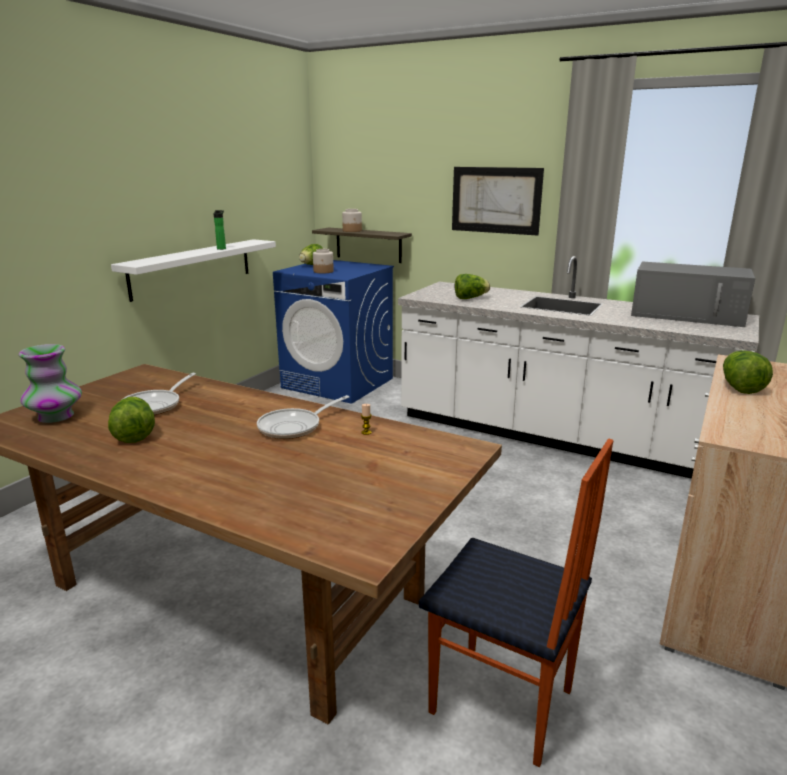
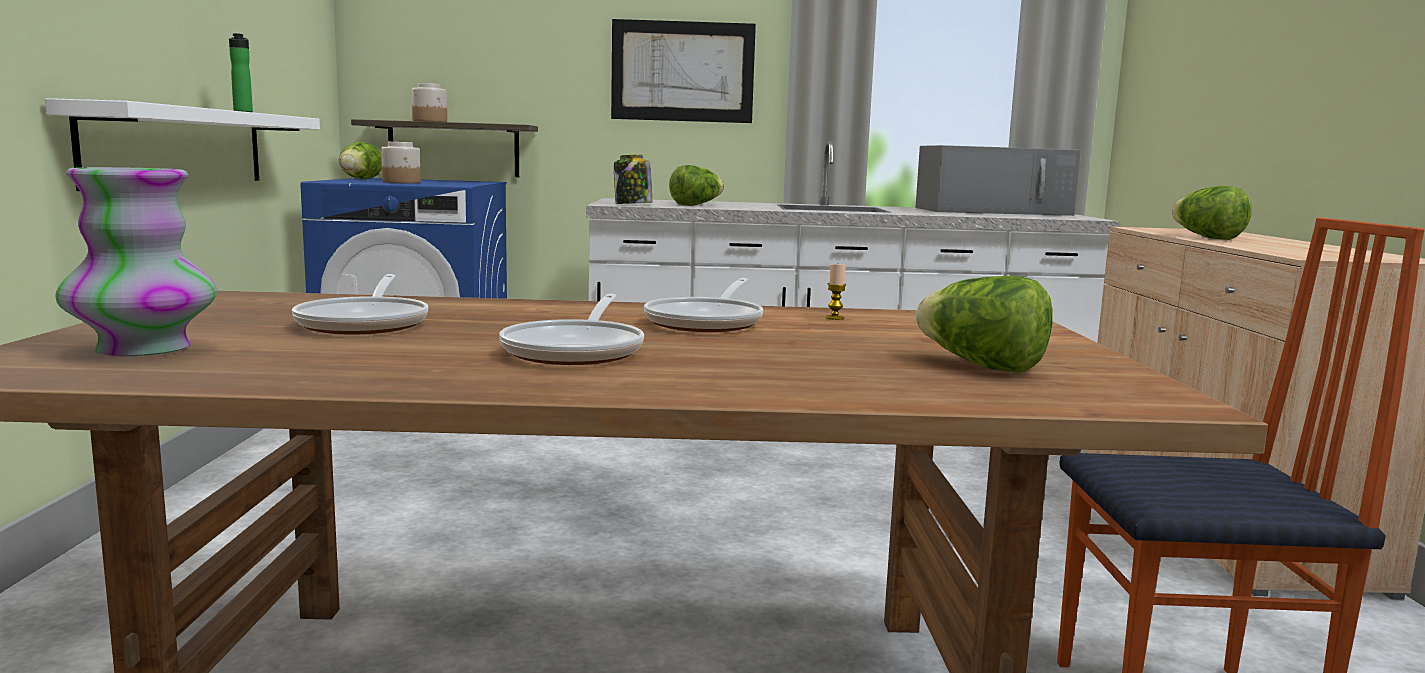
camera: 30 degrees left, 10 degrees down
(134, 435) = (415, 352): lettuce -> lettuce (981, 366)
(193, 445) = (577, 351): none -> frying pan
(429, 297) = (632, 204): none -> jar

